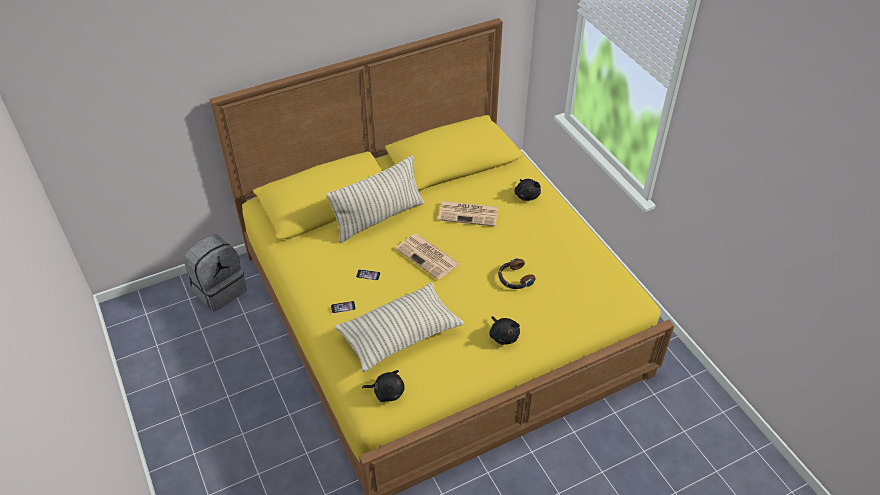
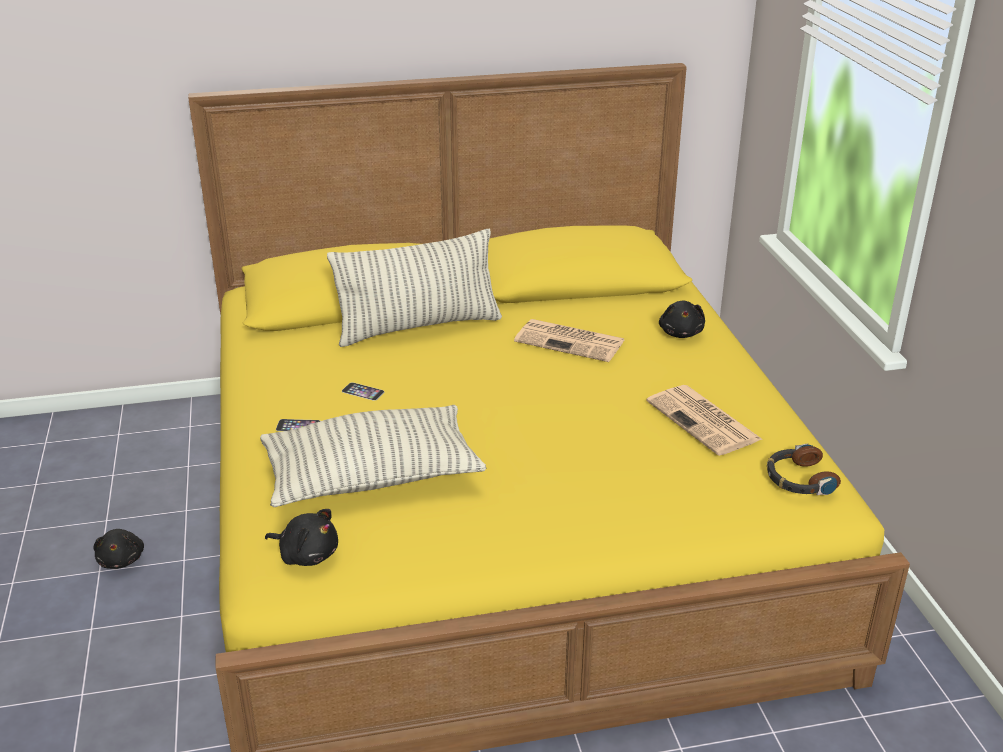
camera: 15 degrees right, 15 degrees down
(219, 290) = (168, 431): grey backpack -> none
(428, 257) = (475, 384): newspaper -> newspaper (705, 421)
(503, 335) = (558, 509): black plush toy -> black plush toy (122, 559)
(514, 278) = (613, 433): headphones -> headphones (798, 479)

